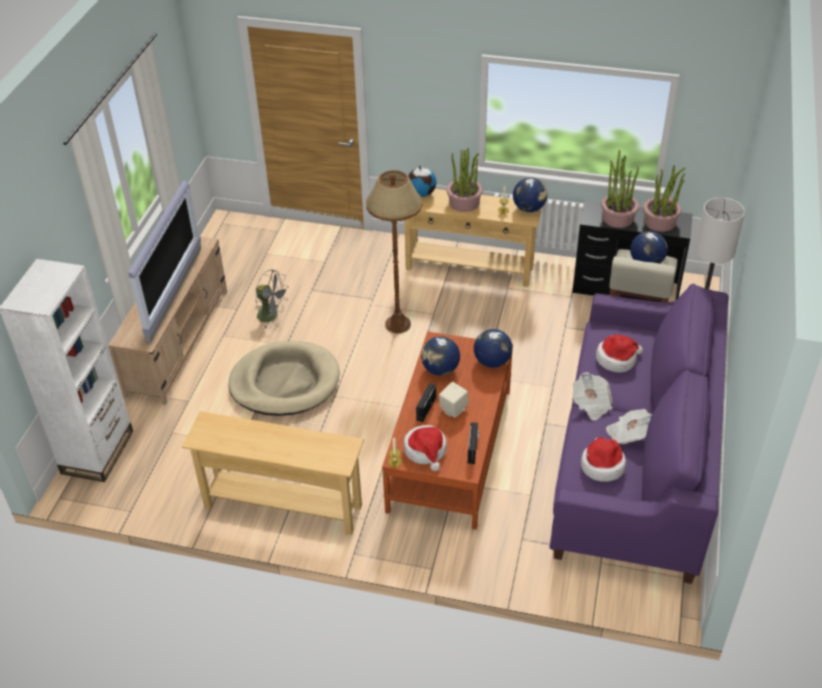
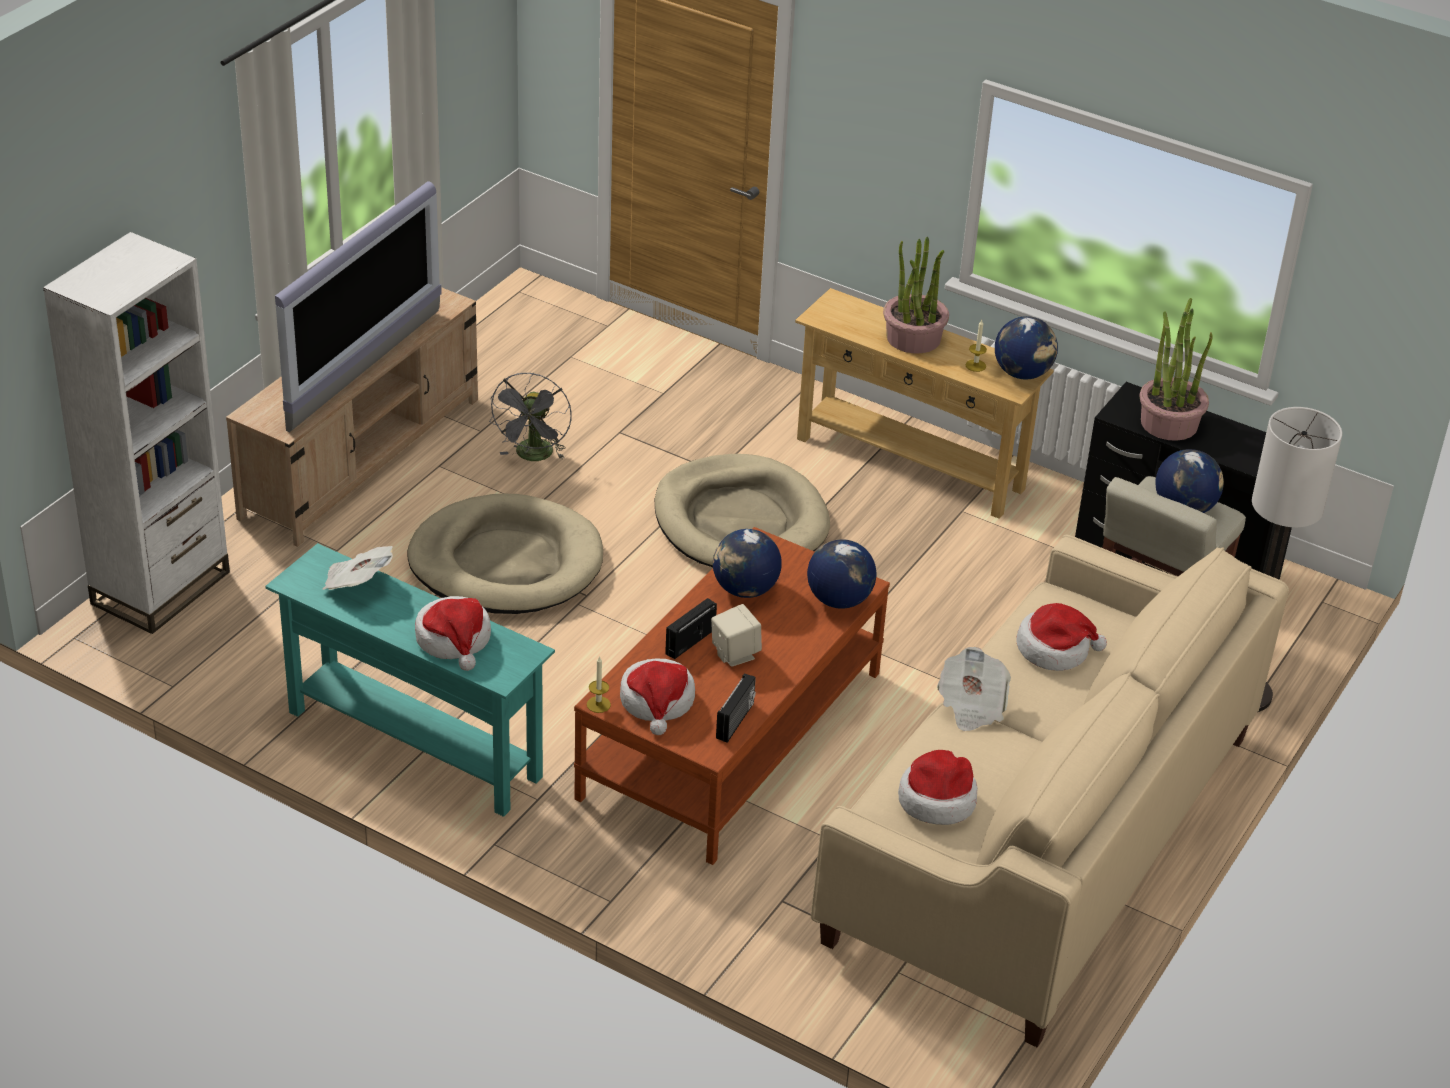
camera: 15 degrees right, 5 degrees down
(272, 316) = (533, 456): grey fan -> grey fan turned 60 degrees clockwise
(282, 507) = (413, 745): beige console table -> turquoise console table
(305, 449) = (454, 640): none -> hat
(398, 324) = (740, 521): brown floor lamp -> beige dog bed
(421, 193) = (847, 306): globe -> none
(628, 434) = (1008, 766): newspaper -> newspaper (357, 583)
(634, 460) = (1041, 837): purple sofa -> beige sofa
(660, 222) = (1242, 448): potted plant -> none

